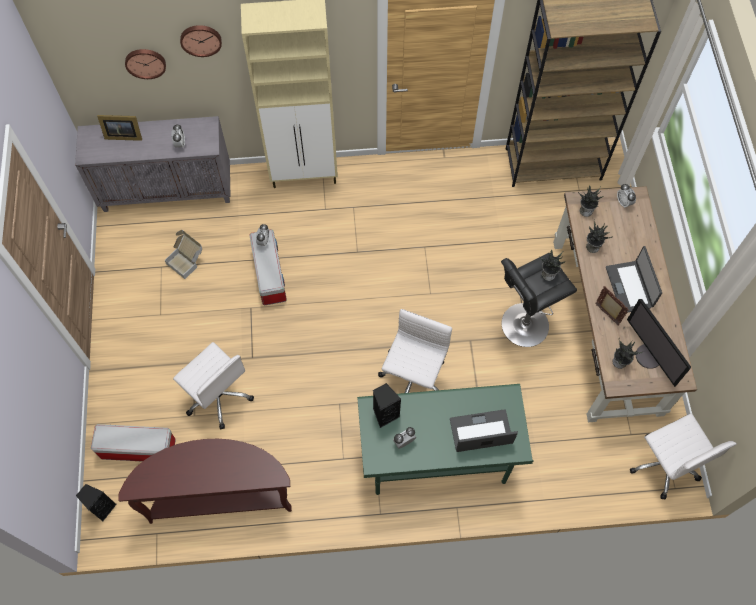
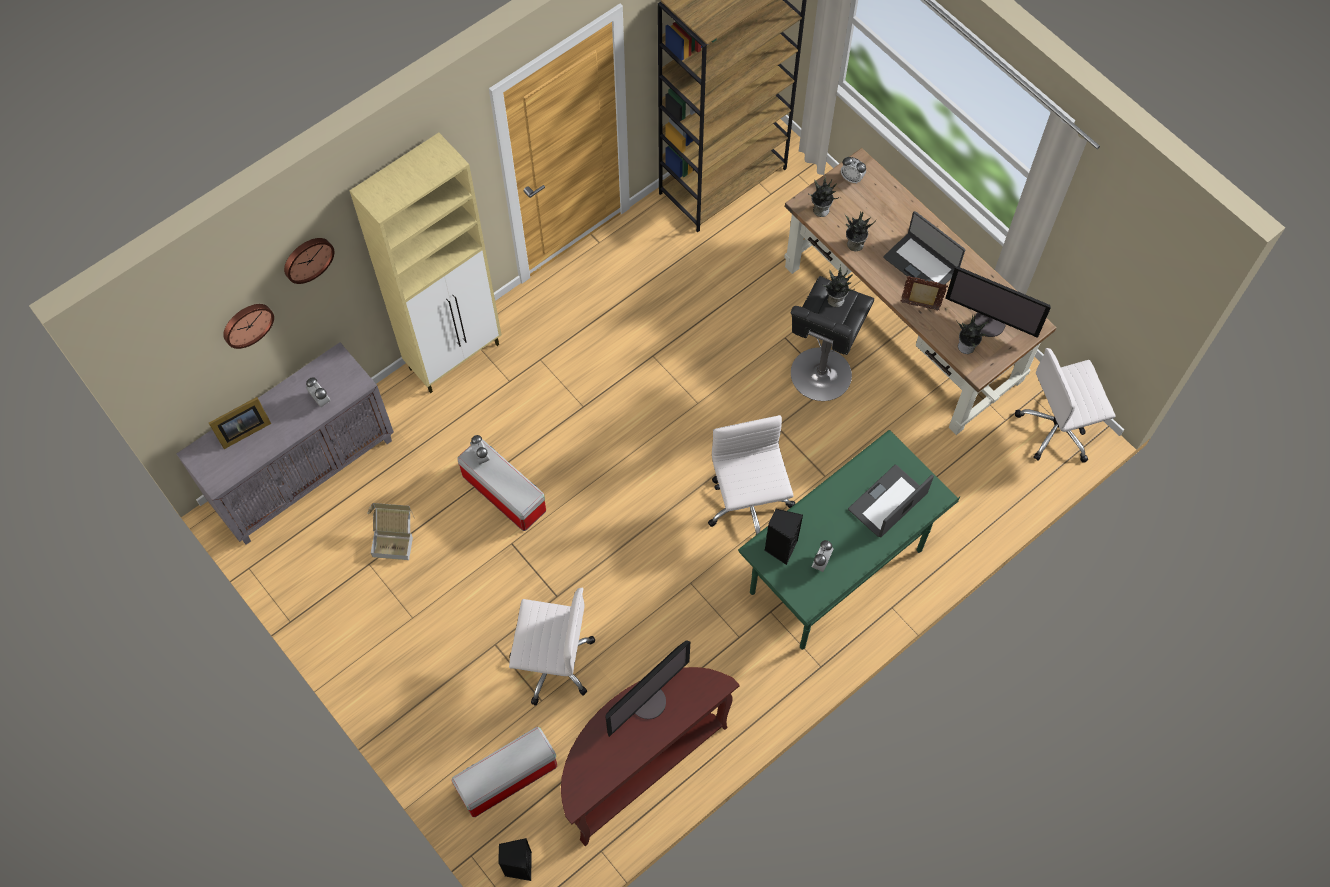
camera: 35 degrees left, 0 degrees up
(225, 455) = (647, 700): none -> monitor
(664, 463) = (1057, 428): white office chair -> white office chair turned 135 degrees clockwise

